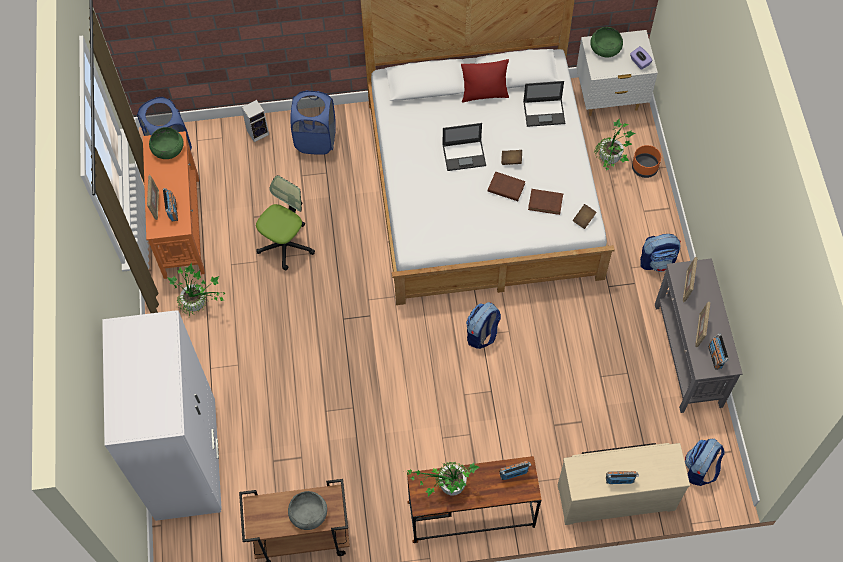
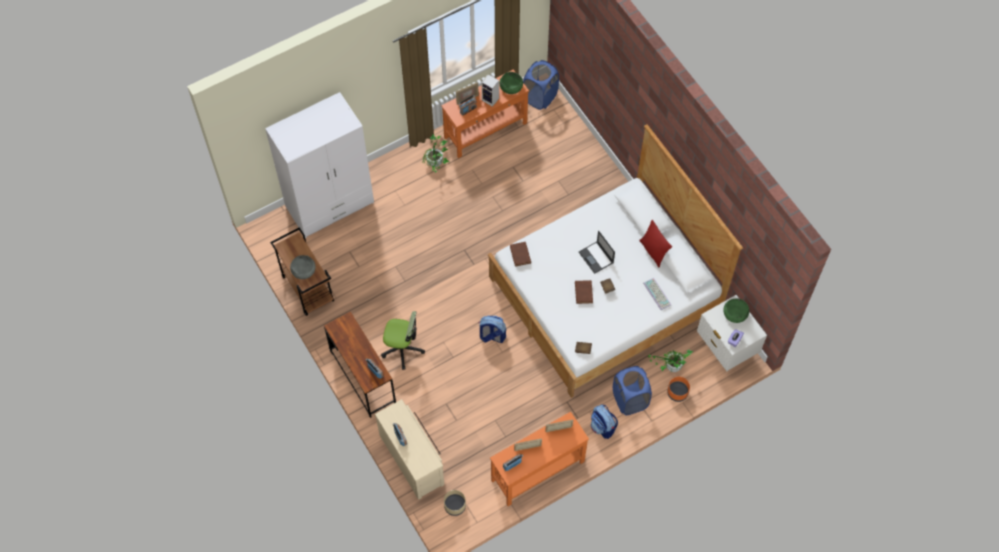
camera: 65 degrees right, 0 degrees up
(258, 132) = (579, 141): speaker -> speaker (491, 99)
(285, 244) = (502, 194): office chair -> office chair (402, 348)
(316, 140) = (590, 177): blue laundry basket -> blue laundry basket (630, 400)
(447, 487) = (350, 337): potted plant -> none
(544, 112) = (658, 294): laptop -> keyboard
(546, 203) = (584, 321): brown book -> brown book (520, 255)
(687, 355) = (537, 471): grey console table -> orange console table
(700, 469) = (454, 506): backpack -> beige planter

